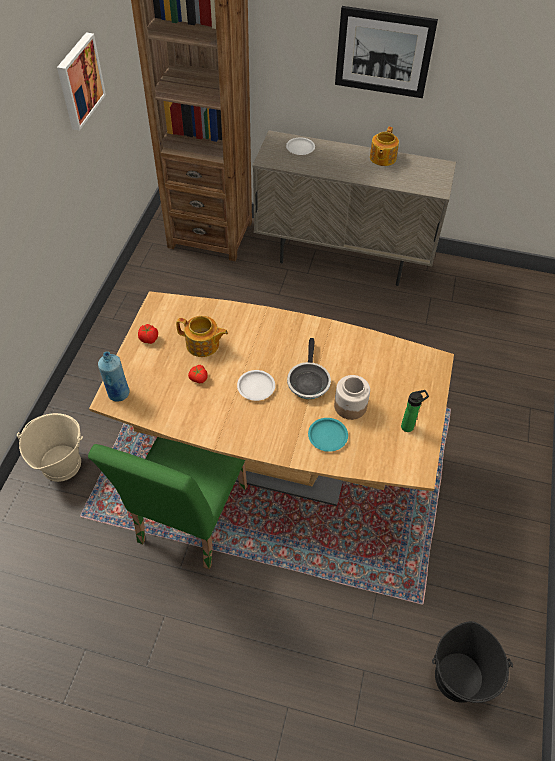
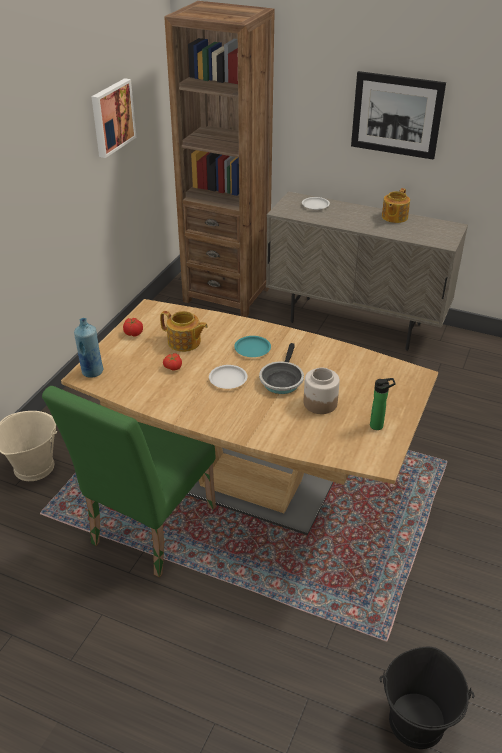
camera: 10 degrees right, 15 degrees down
(327, 436) = (291, 425): turquoise plate -> turquoise plate (252, 349)

